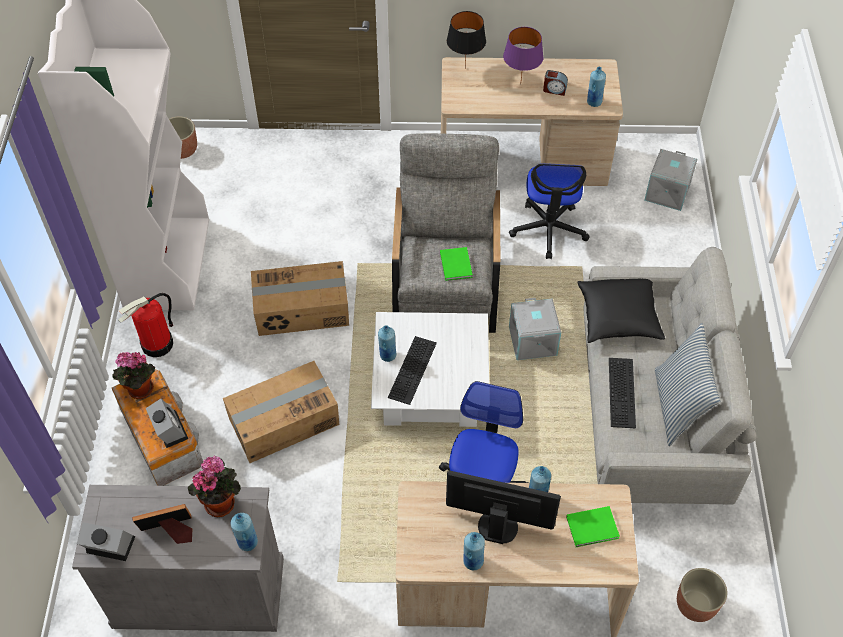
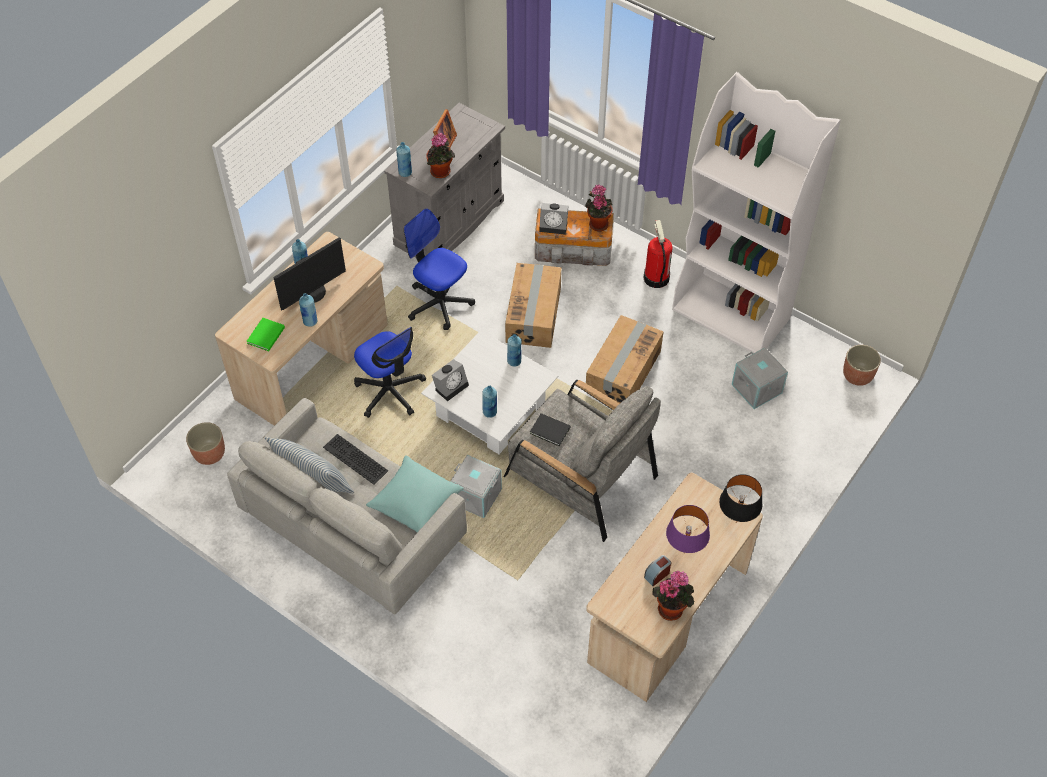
camera: 125 degrees right, 0 degrees up
(108, 546) = (457, 119): alarm clock -> alarm clock (451, 386)
(413, 371) = (489, 368): keyboard -> none
(456, 264) = (550, 431): green book -> black book
(548, 229) = (575, 583): office chair -> office chair (439, 303)
(573, 70) = (671, 607): none -> potted plant
(594, 102) = (618, 595): blue bottle -> blue bottle (490, 412)
(618, 317) = (415, 503): black pillow -> turquoise pillow
(666, 192) = (545, 711): grey storage box -> grey storage box (757, 388)

